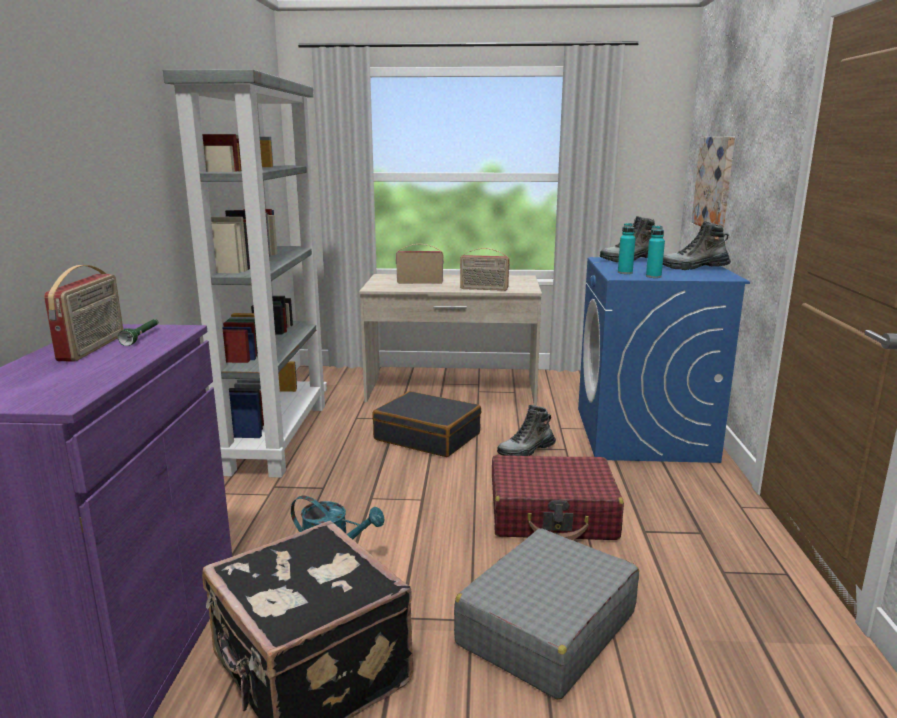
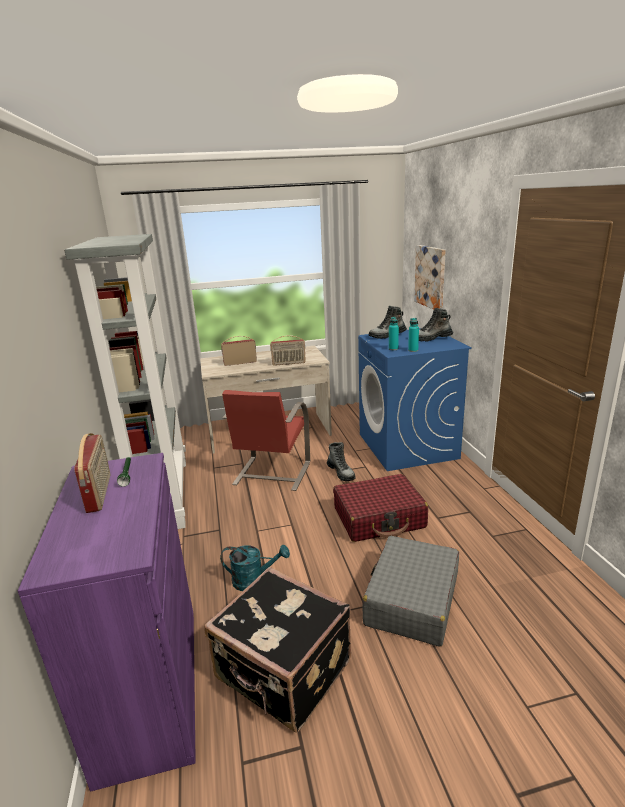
camera: 15 degrees left, 5 degrees up
(428, 436) = (271, 474): black suitcase -> red chair
(526, 451) = (341, 472): boot -> boot turned 75 degrees counterclockwise

